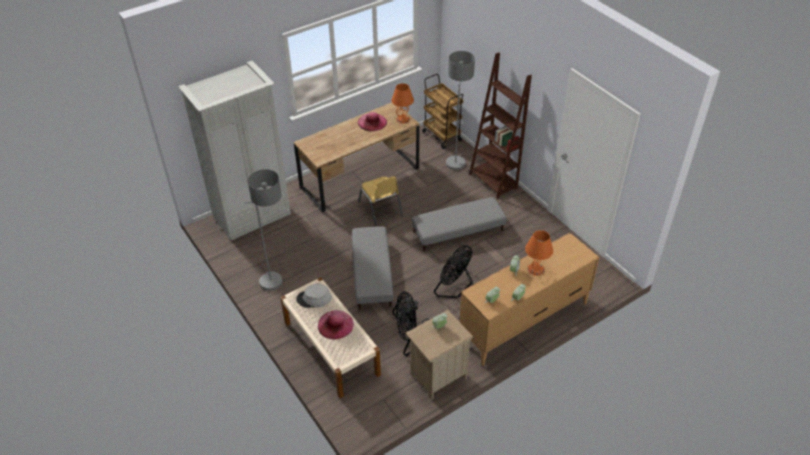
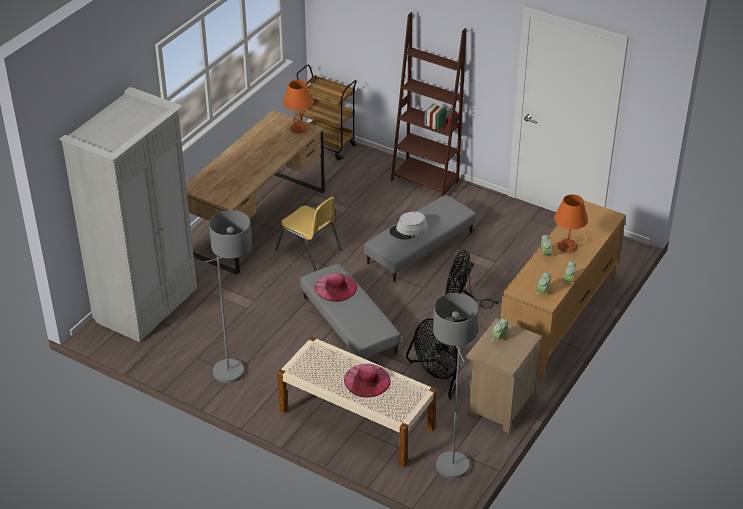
camera: 25 degrees left, 5 degrees down
(314, 299) = (321, 362): grey hat -> grey hat (408, 230)
(372, 122) = (263, 141): pink hat -> pink hat (335, 287)
(456, 159) = (364, 168): grey floor lamp -> grey floor lamp (449, 459)

